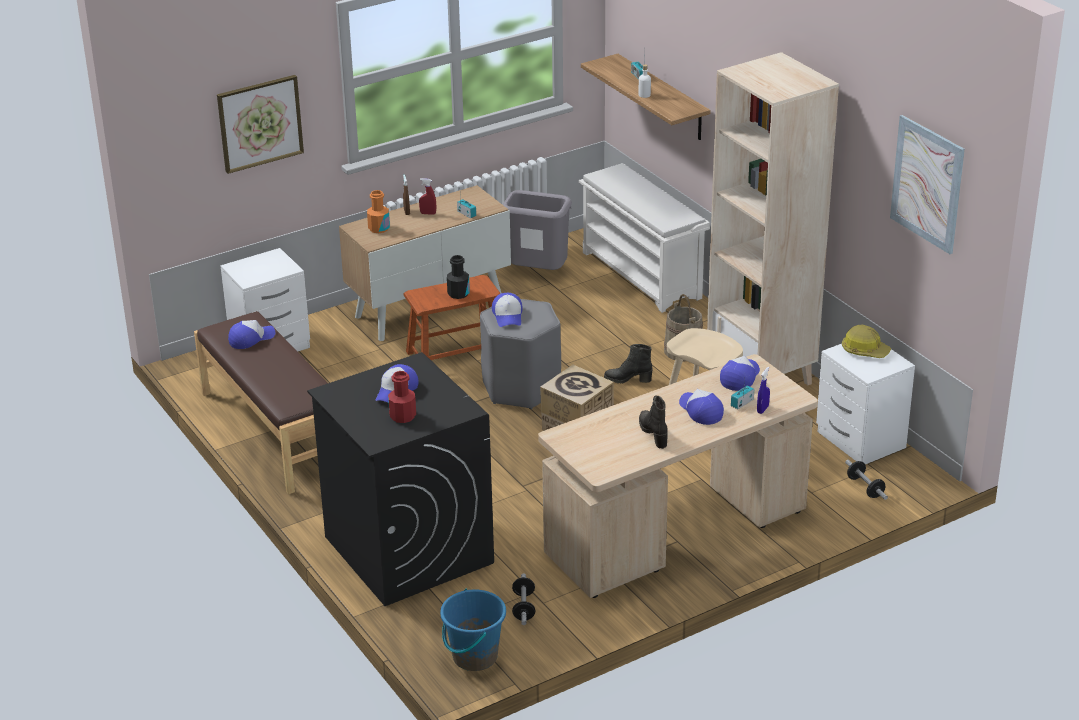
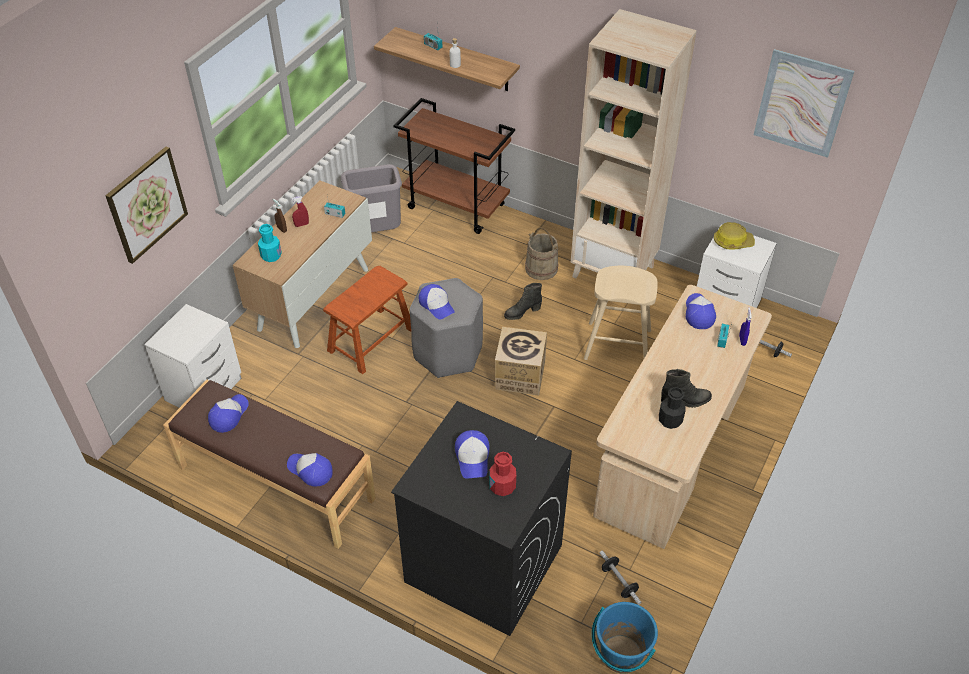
camera: 30 degrees left, 15 degrees up
(379, 228) = (271, 256): orange bottle -> turquoise bottle
(458, 294) = (372, 294): black bottle -> black bottle (670, 420)
(643, 275) = (457, 206): white shoe rack -> brown cart
(654, 433) = (685, 400): black boot -> black boot turned 135 degrees clockwise
(700, 411) = (699, 361): cap -> cap (310, 470)

